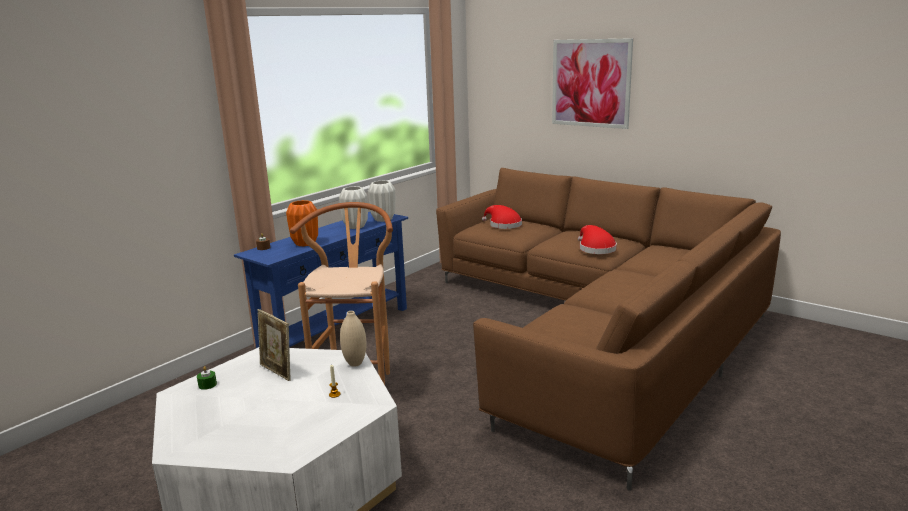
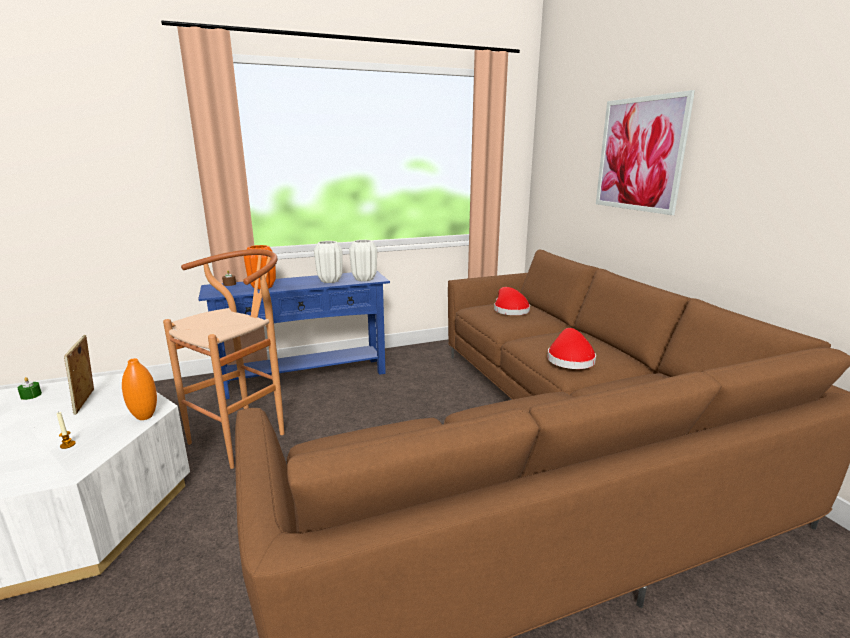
camera: 30 degrees right, 0 degrees up
(355, 363) = (145, 416): beige vase -> orange vase

